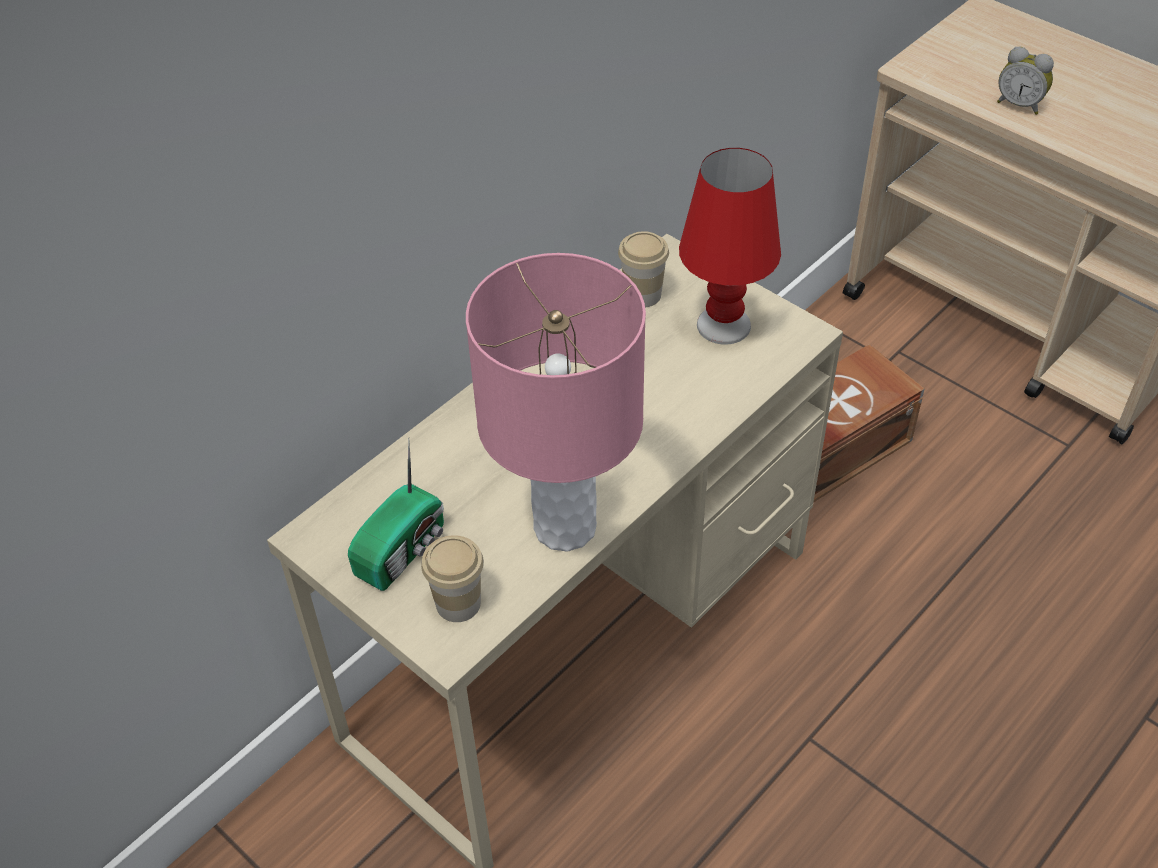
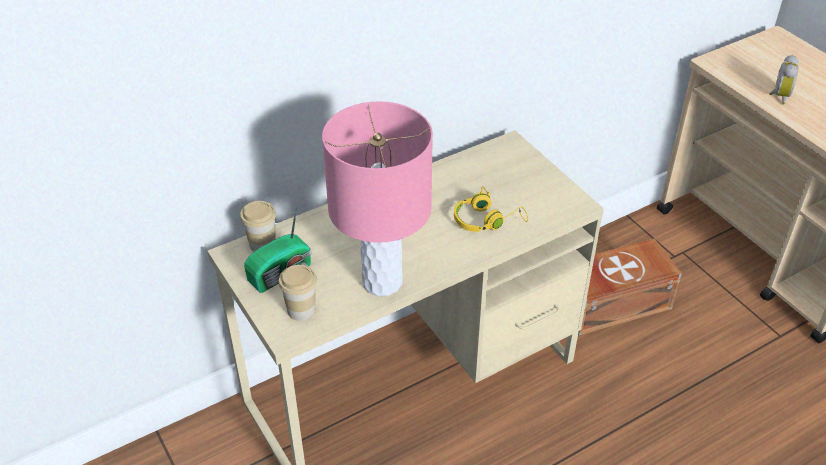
camera: 15 degrees right, 5 degrees down
(642, 294) = (485, 162): cup -> cup (262, 244)
(682, 389) = (486, 220): none -> yellow headphones
(723, 326) = (528, 189): red table lamp -> none
(1019, 104) = (778, 96): alarm clock -> alarm clock turned 120 degrees counterclockwise

